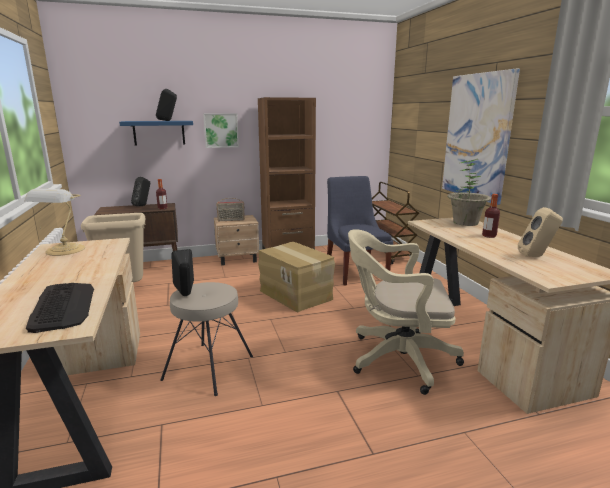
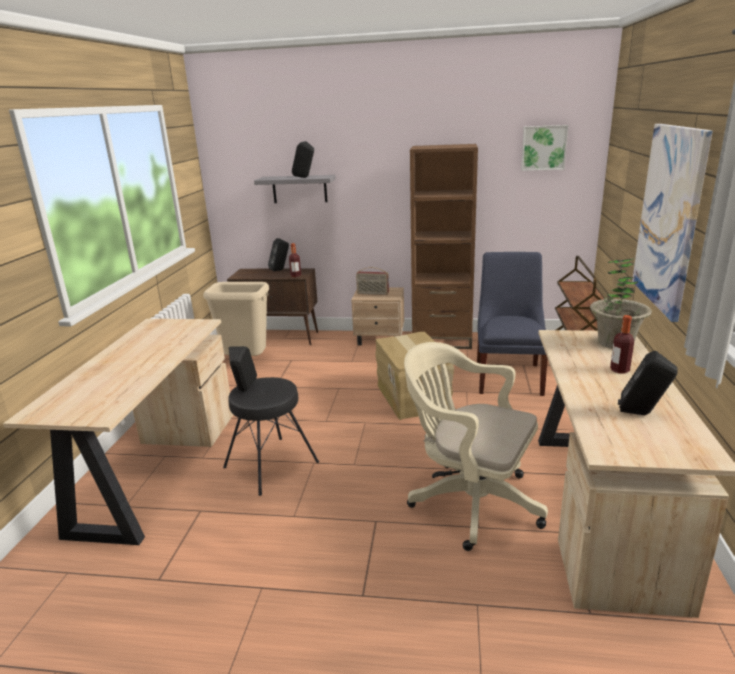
camera: 25 degrees right, 5 degrees up
(63, 306) = (111, 393): keyboard -> none
(64, 250) = (157, 329): table lamp -> none
(159, 133) = (299, 189): blue shelf -> grey shelf
(209, 367) = (272, 465): beige stool -> black stool
(221, 130) = (368, 185): picture -> picture (543, 148)
(536, 256) = (642, 414): beige speaker -> black speaker

